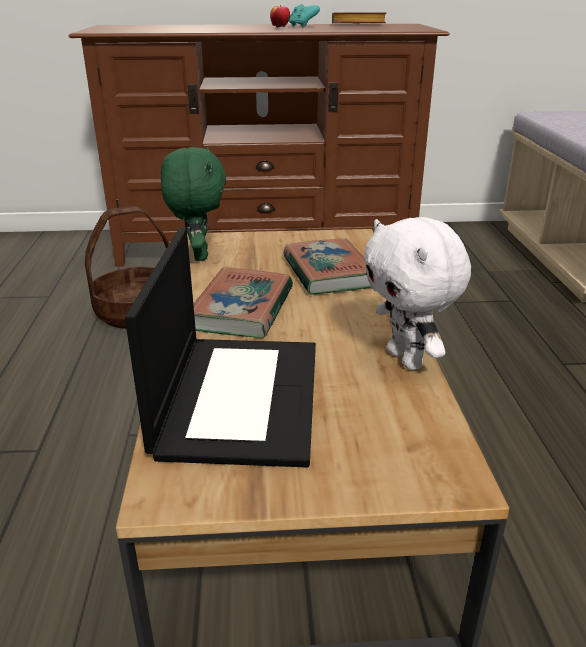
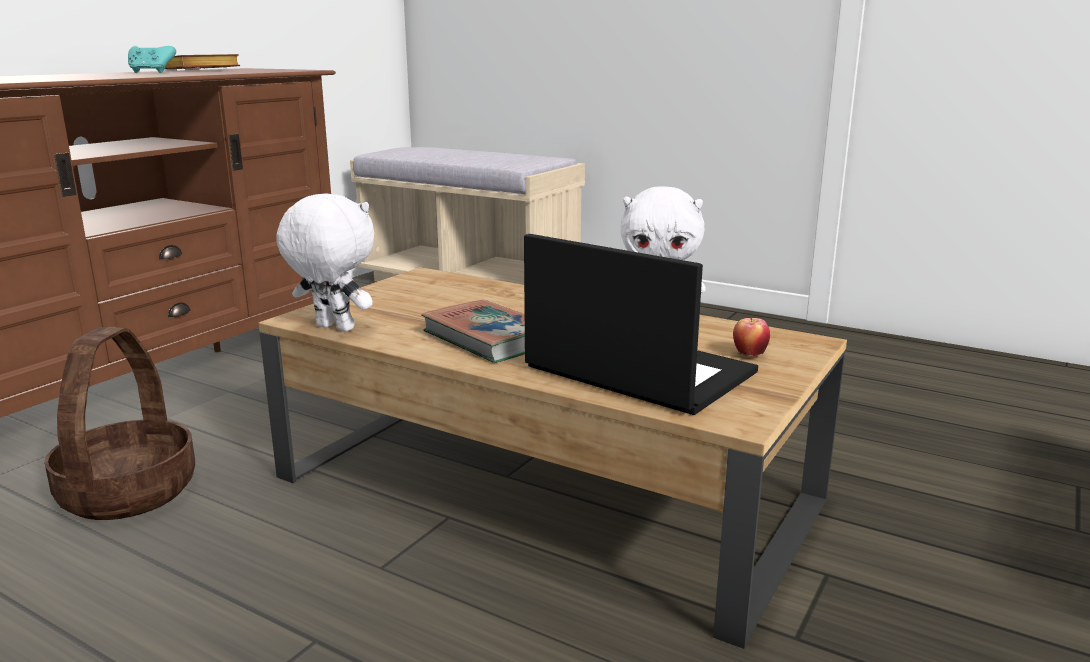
camera: 55 degrees left, 10 degrees down
(198, 255) = (333, 328): green plush toy -> white plush toy
(280, 28) = (136, 74): apple -> apple (749, 355)
(328, 272) = (477, 298): book -> none

